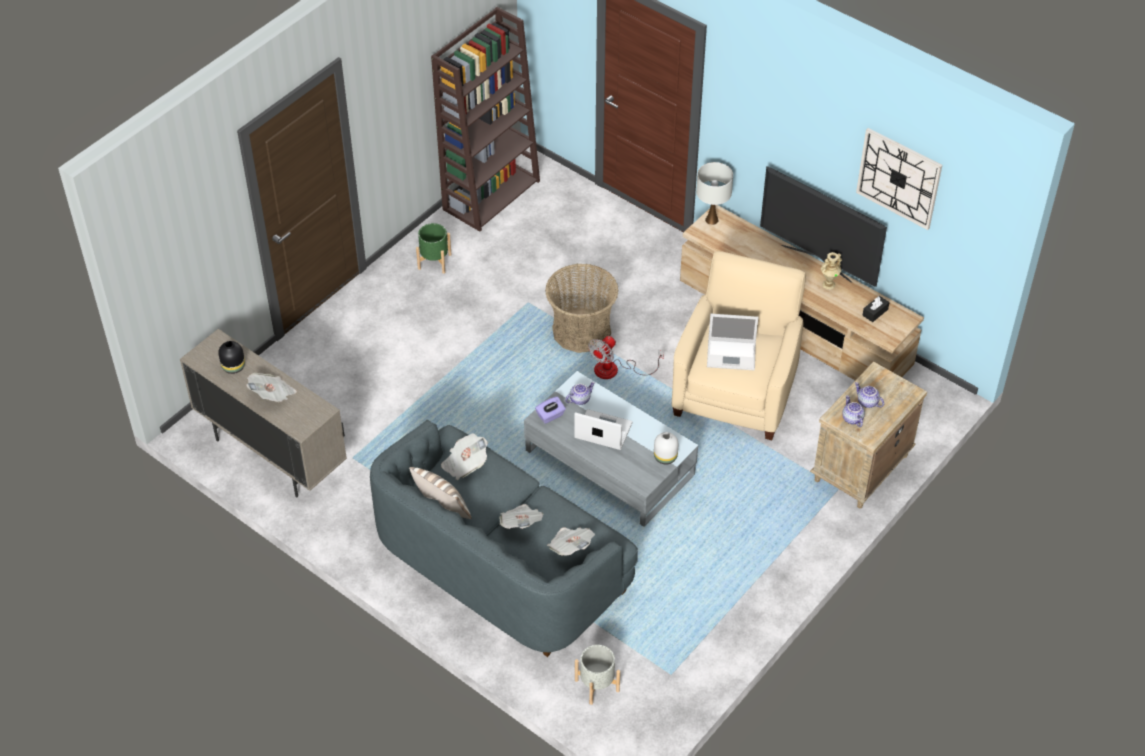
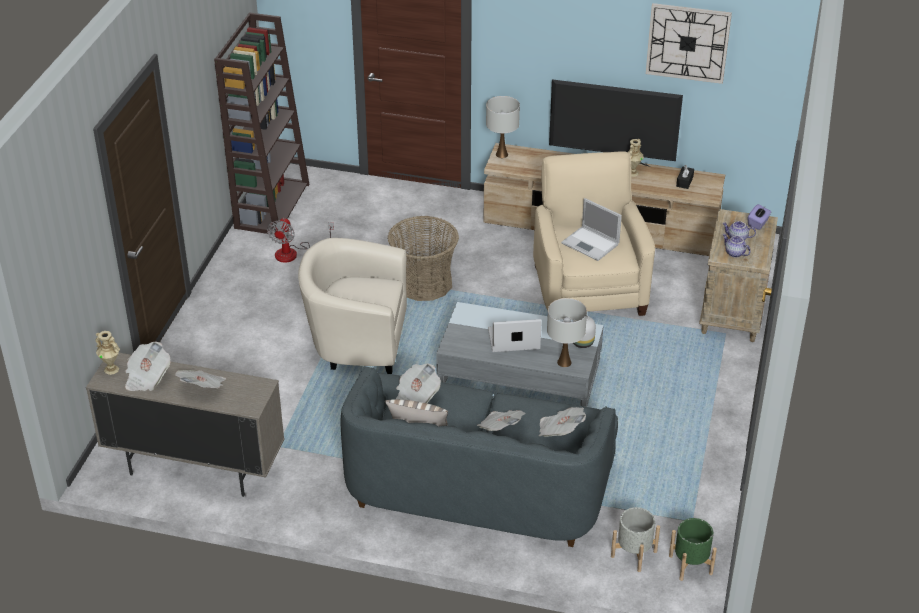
camera: 25 degrees left, 10 degrees down
(209, 348) = (111, 369): none -> beige vase
(233, 367) = (147, 377): black vase -> newspaper
(434, 262) = (253, 269): green planter -> green planter (690, 565)
(482, 374) = (356, 342): none -> beige armchair
(550, 416) = (458, 342): purple tissue box -> purple tissue box (758, 223)
(580, 399) = (475, 322): teapot -> none
(615, 370) = (474, 304): fan -> fan (294, 253)
(634, 472) = (564, 362): none -> white table lamp
(732, 354) = (591, 244): laptop -> laptop turned 60 degrees clockwise

